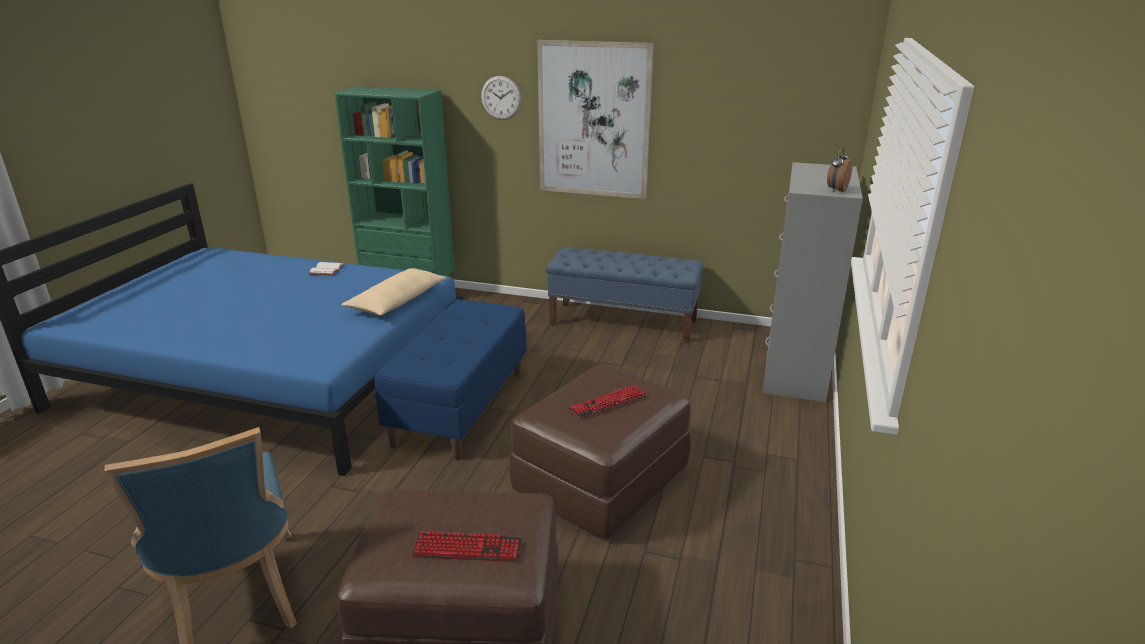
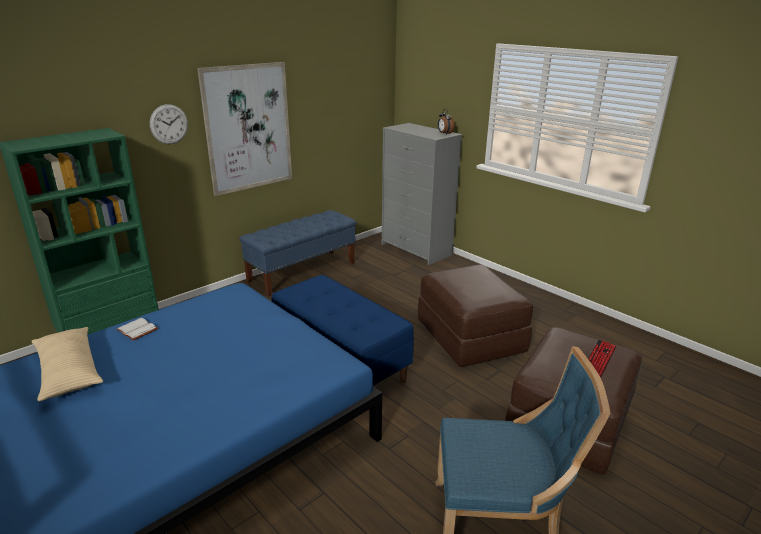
camera: 60 degrees left, 0 degrees up
(397, 301) = (260, 311): beige pillow -> beige pillow (68, 371)
(608, 403) = (479, 283): keyboard -> none

